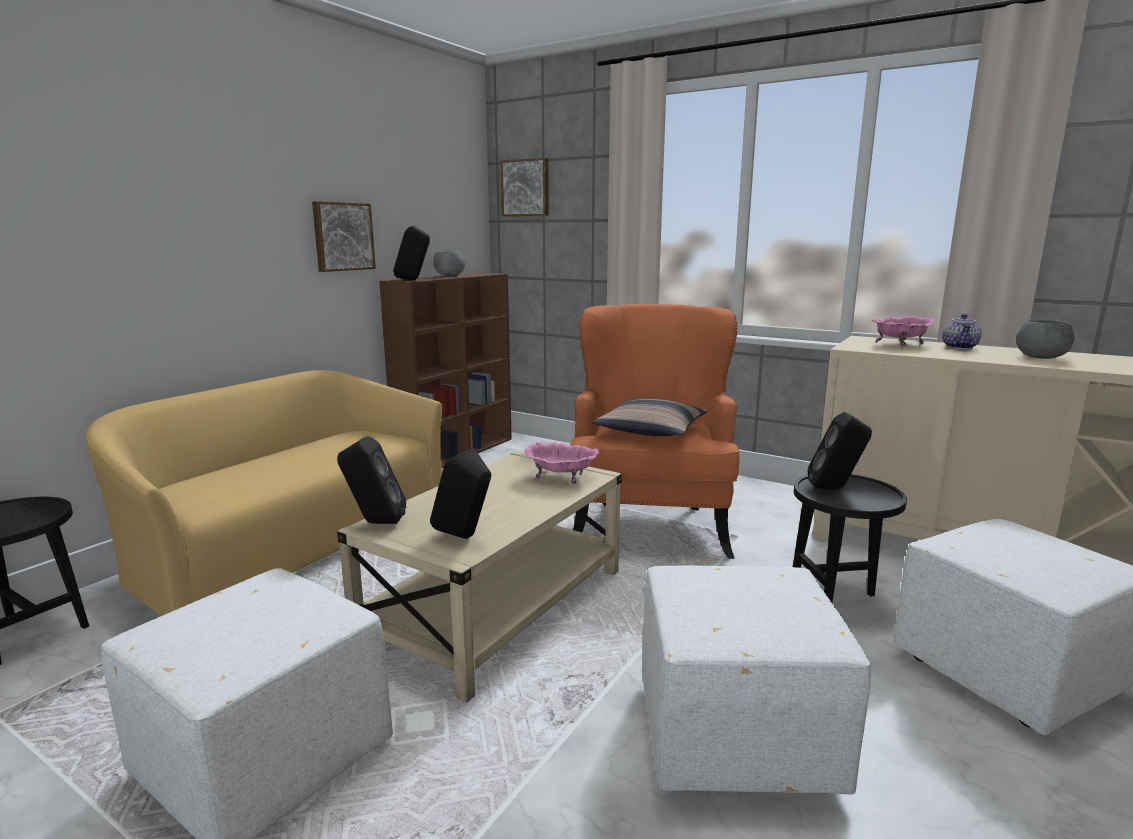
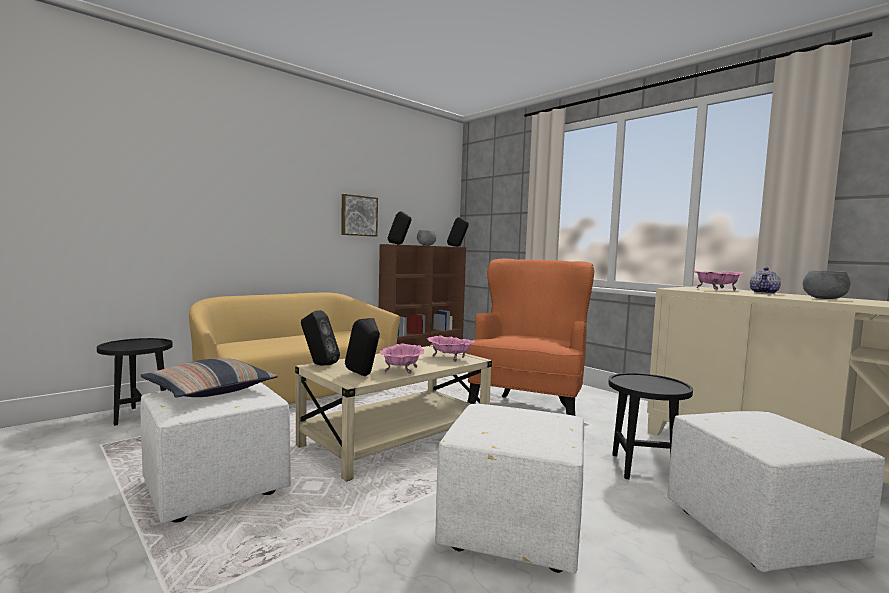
camera: 15 degrees right, 10 degrees down
(511, 515) = (401, 370): none -> pink bowl
(526, 188) = (482, 194): picture -> none
(651, 430) = (525, 339): pillow -> pillow (210, 390)
(835, 489) = (640, 381): black speaker -> black speaker (457, 246)

